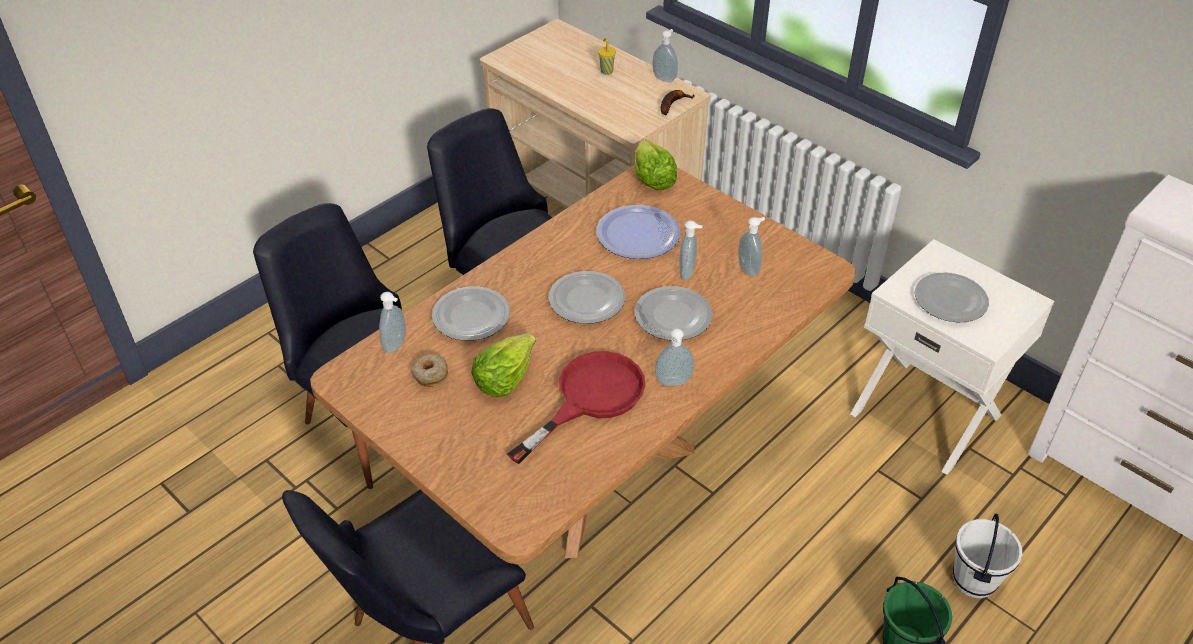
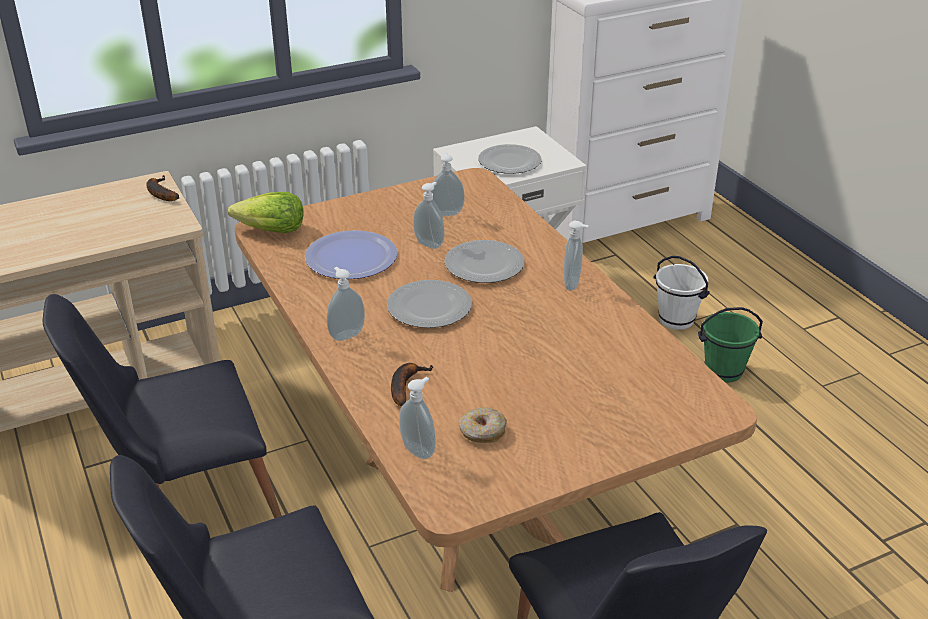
camera: 70 degrees left, 10 degrees down
(472, 316) = (405, 385): plate -> banana
(504, 377) = (514, 381): lettuce -> none
(589, 398) = (570, 334): red frying pan -> none
(606, 71) = (54, 216): yellow cup -> none
(665, 78) = (110, 187): soap dispenser -> soap dispenser (346, 334)

